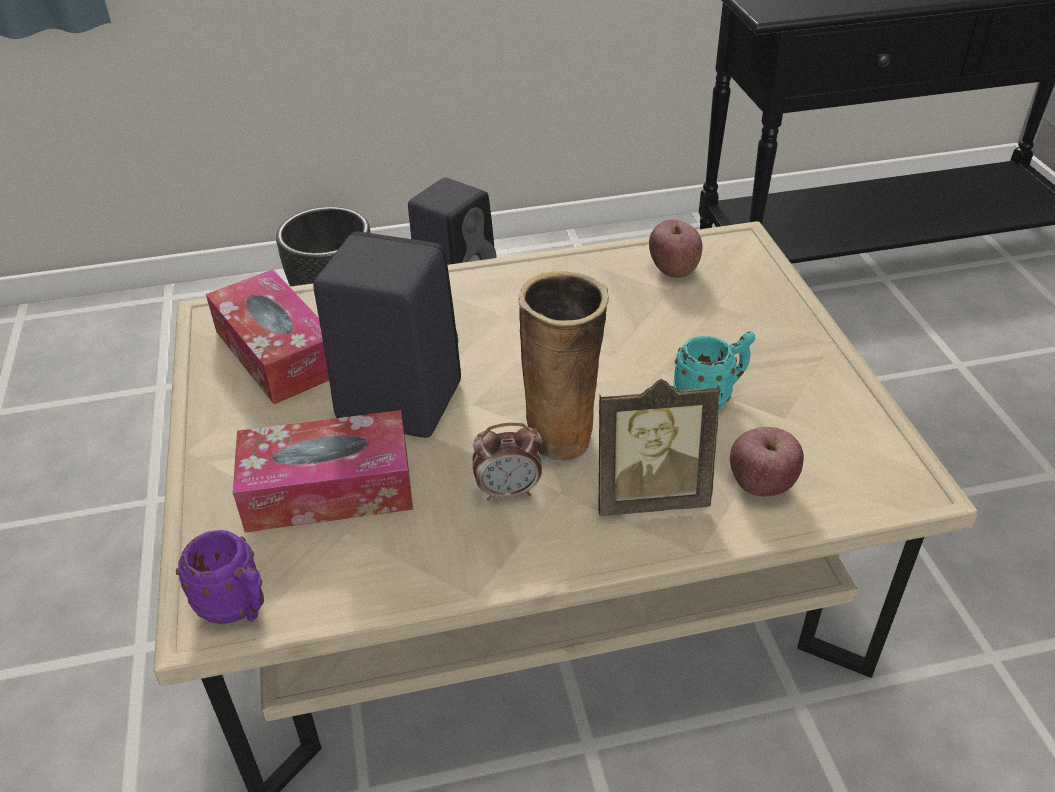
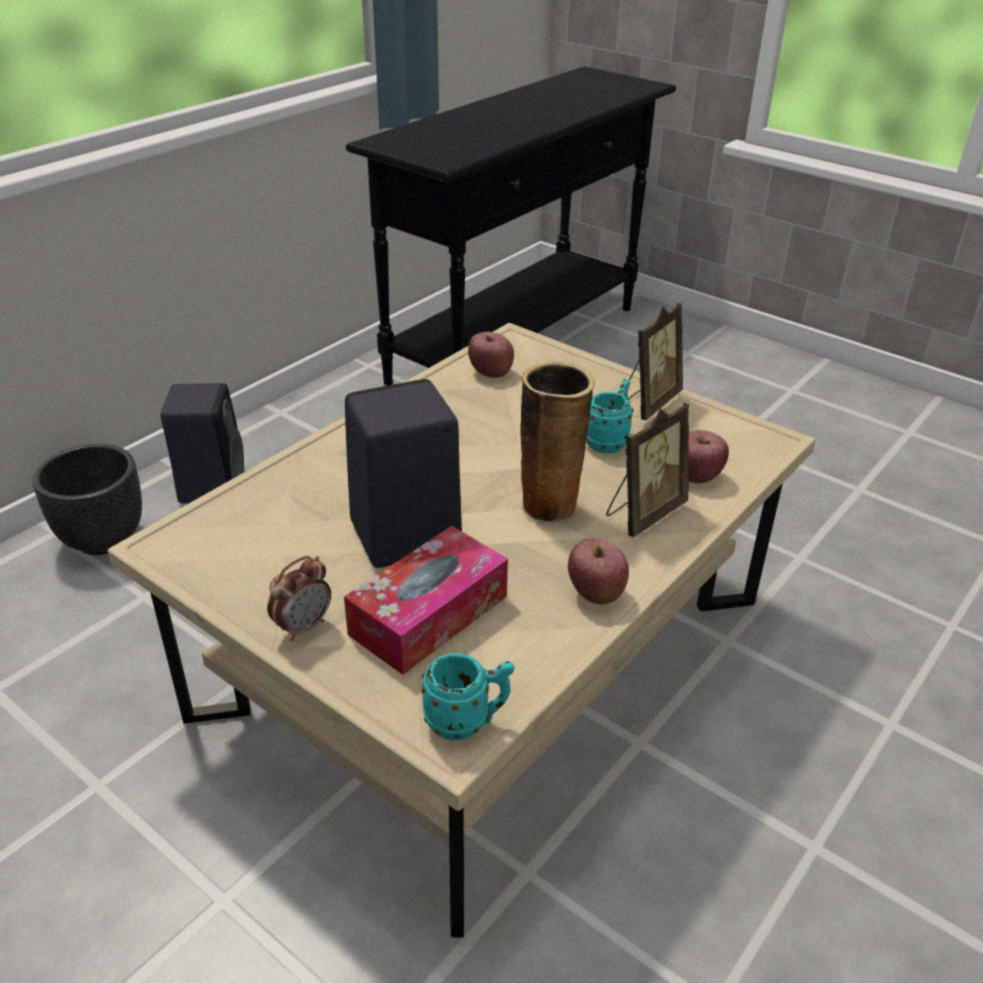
camera: 40 degrees left, 5 degrees down
(238, 608) = (467, 721): purple mug -> turquoise mug
(277, 352) = (258, 546): tissue box -> none
(495, 553) = (595, 592): none -> apple
(508, 491) = (555, 553): alarm clock -> alarm clock (303, 626)
(806, 373) = (647, 403): none -> picture frame

